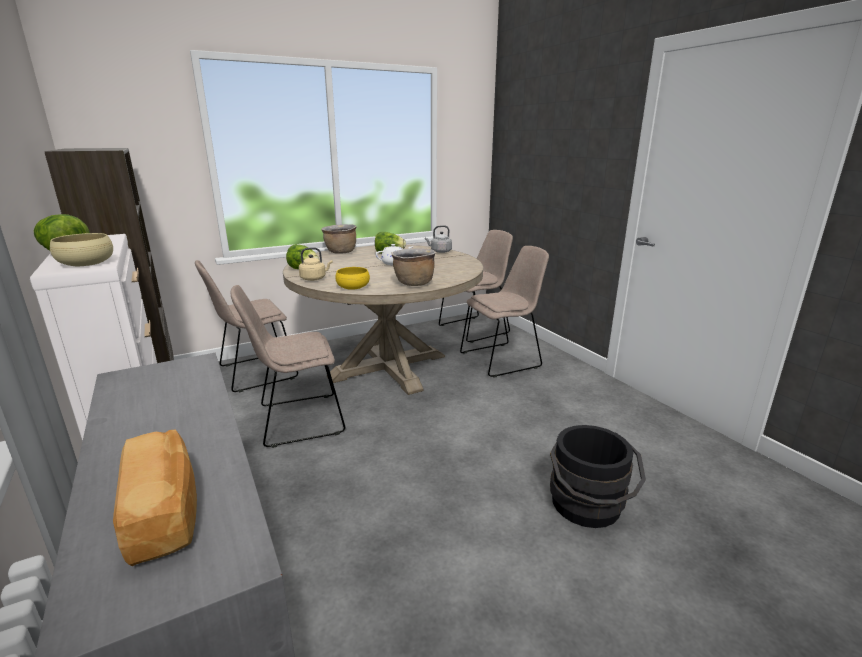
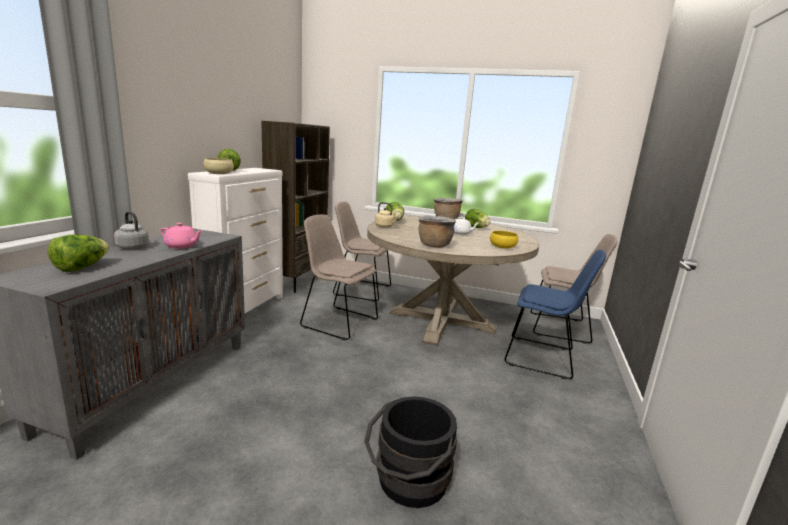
camera: 45 degrees right, 5 degrees down
(166, 513) = (81, 268): bread -> lettuce
(193, 402) = (182, 246): none -> pink teapot
(353, 287) = (392, 236): yellow bowl -> yellow bowl (502, 246)
(440, 251) = (520, 237): grey kettle -> grey kettle (132, 247)
(502, 359) = (543, 358): beige chair -> blue chair

